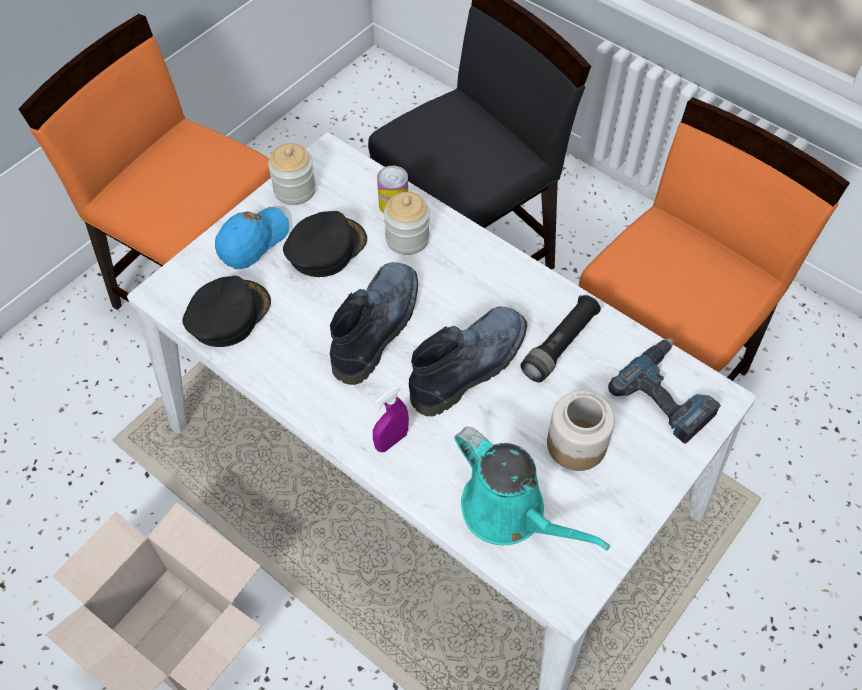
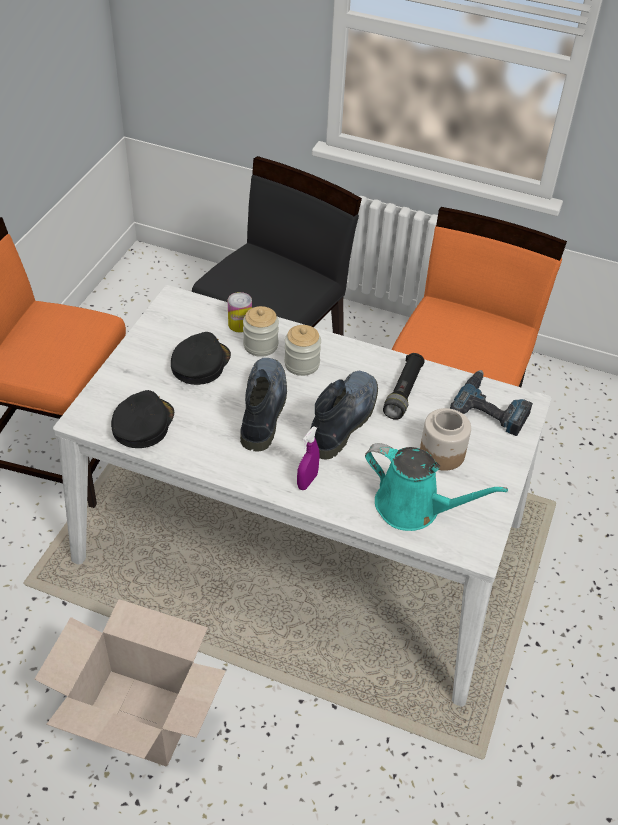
camera: 20 degrees left, 10 degrees down
(253, 241) = (140, 370): blue cap -> none
(295, 190) = (158, 328): jar -> jar (302, 364)

